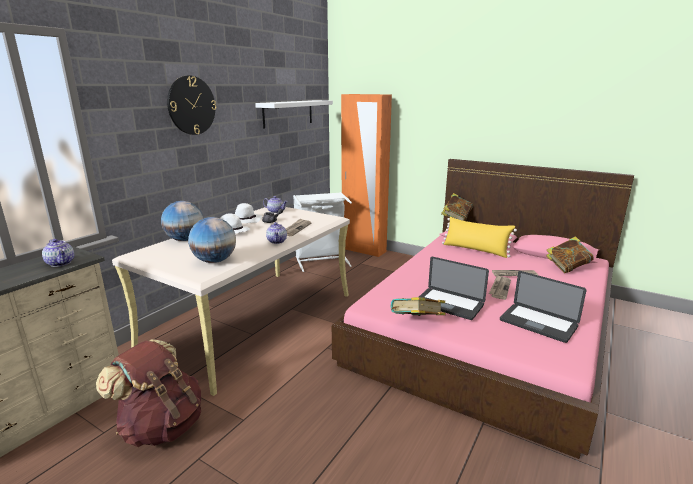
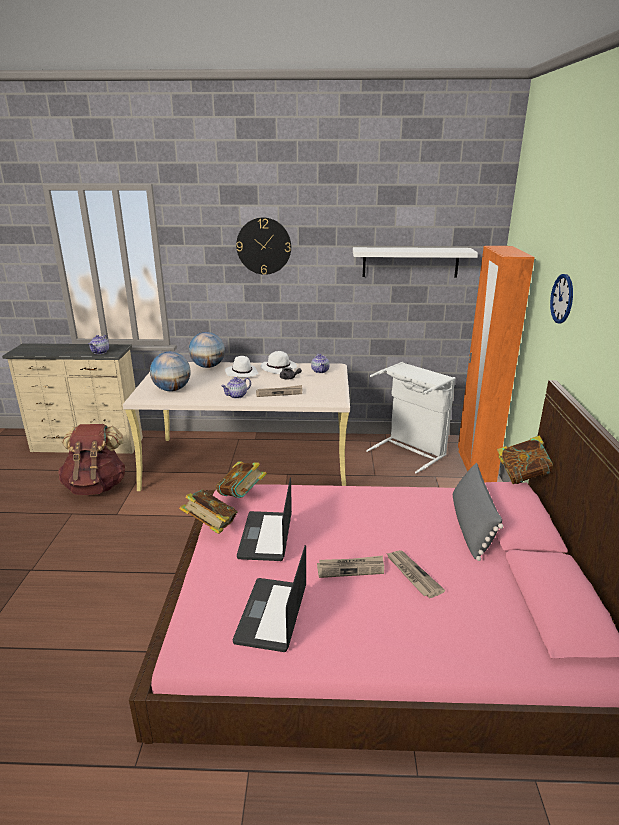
camera: 60 degrees right, 5 degrees up
(432, 113) = (562, 298): none -> wall clock
(475, 250) = (471, 526): yellow pillow -> grey pillow
(567, 268) = (507, 629): book -> book (241, 495)

